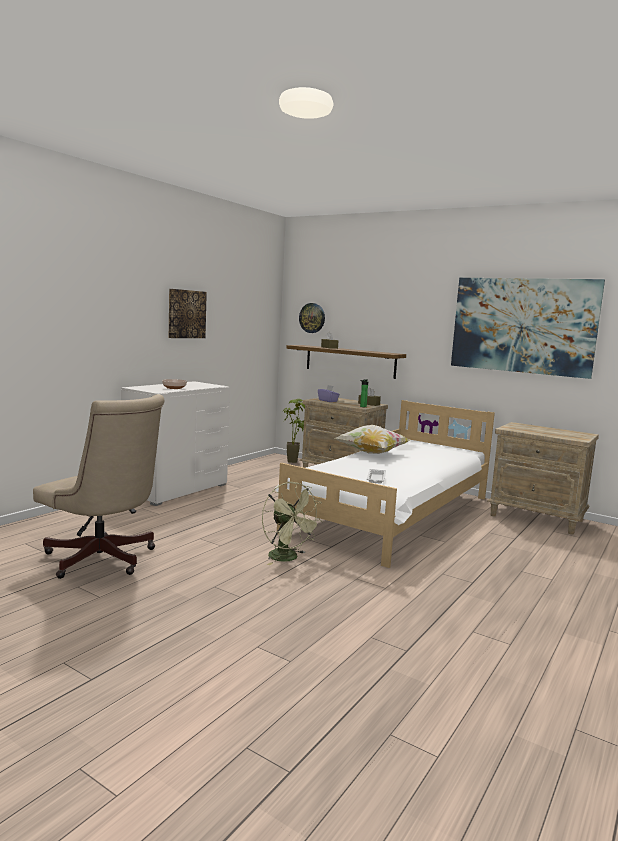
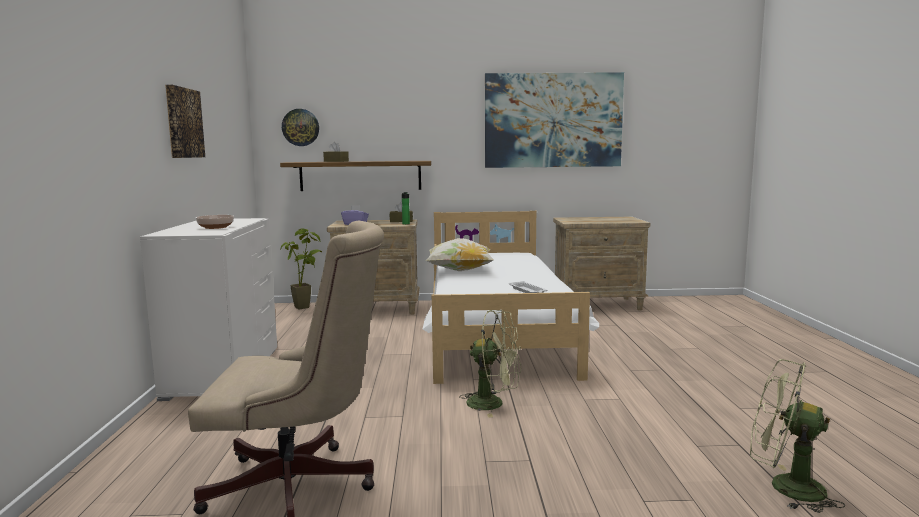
camera: 35 degrees left, 0 degrees up
(373, 687) = (784, 487): none -> green fan

